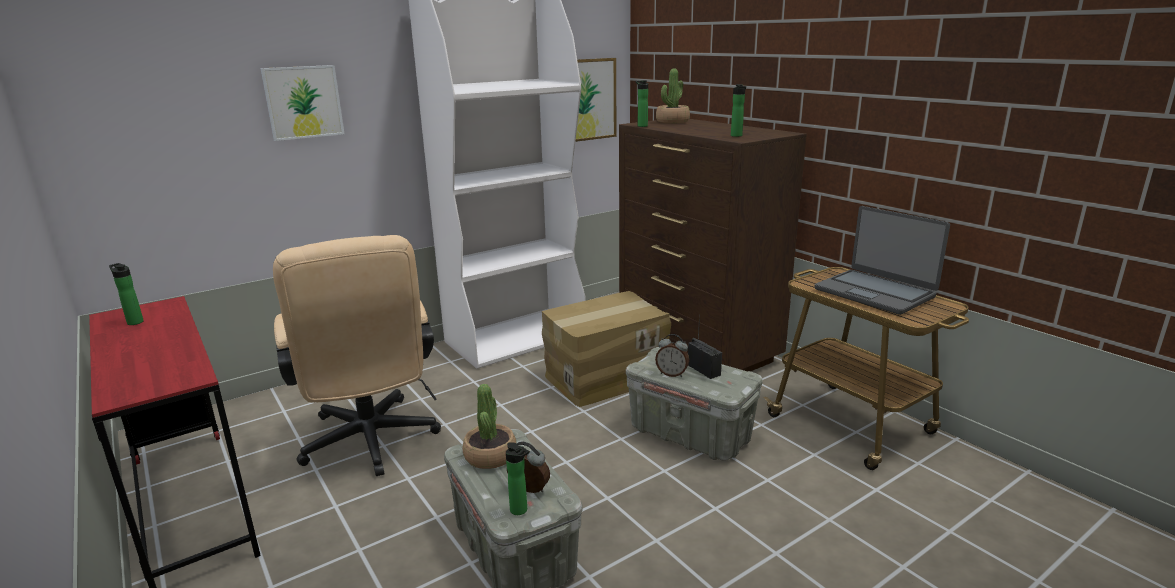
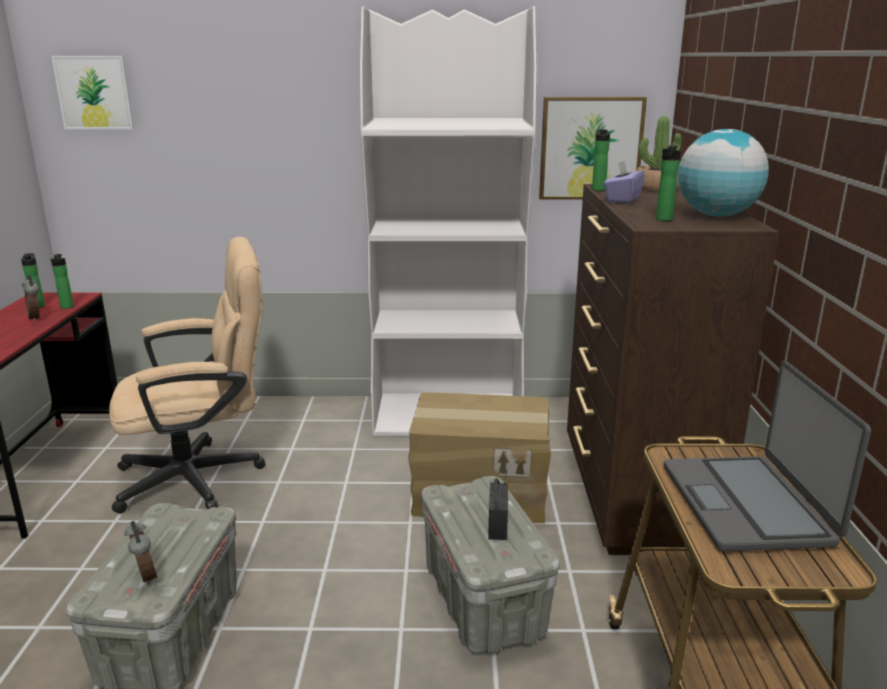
camera: 35 degrees right, 0 degrees up
(303, 102) = (253, 126): picture -> picture (94, 92)
(371, 444) = (203, 476): beige office chair -> beige office chair turned 120 degrees counterclockwise
(490, 456) = (171, 526): potted plant -> none
(520, 511) = (110, 594): bottle -> bottle (66, 307)
(672, 374) = (456, 515): alarm clock -> alarm clock (36, 318)
(677, 129) = (622, 200): none -> purple tissue box
(754, 130) = (716, 215): none -> globe

